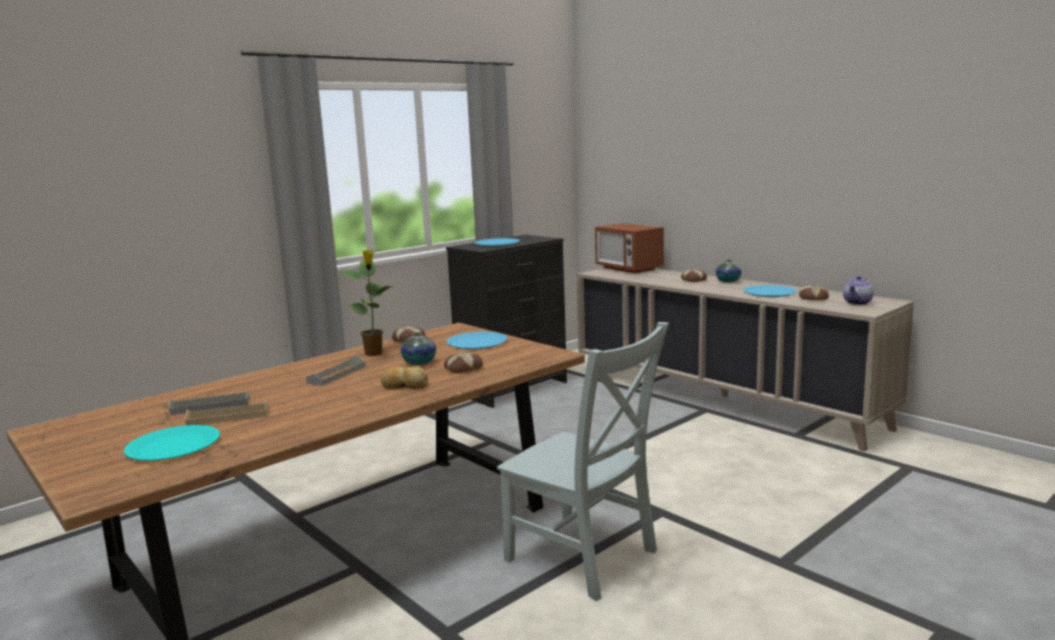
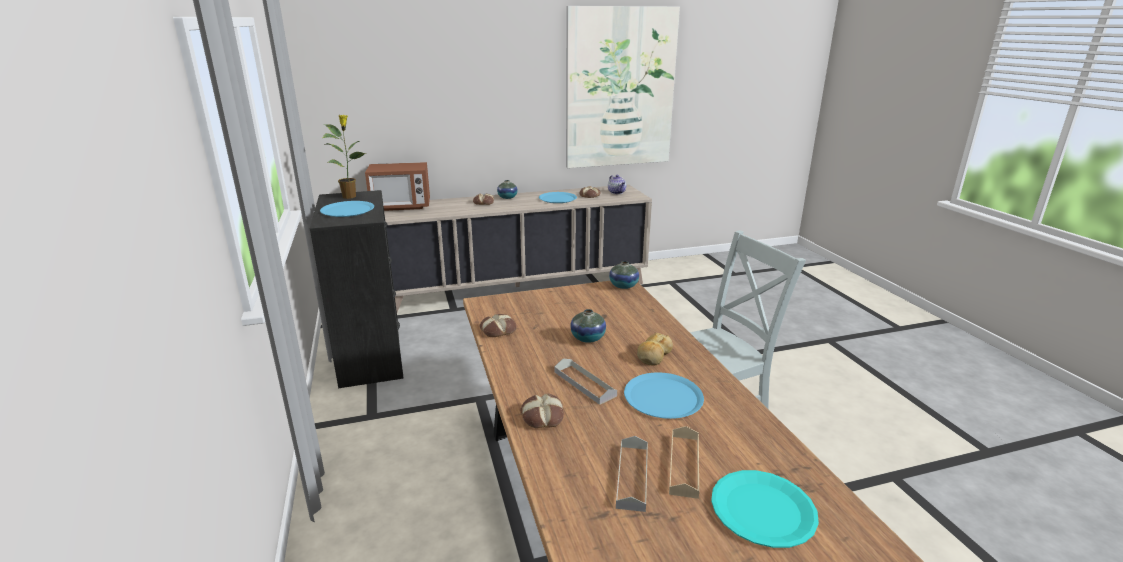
camera: 65 degrees left, 10 degrees up
(374, 354) = (527, 354): potted plant -> potted plant (350, 196)
(463, 368) = (626, 323): bread -> bread (542, 416)
(476, 342) = (549, 304): blue plate -> blue plate (663, 397)
(554, 354) = (623, 286): none -> vase
(909, 153) = (620, 89): none -> picture

